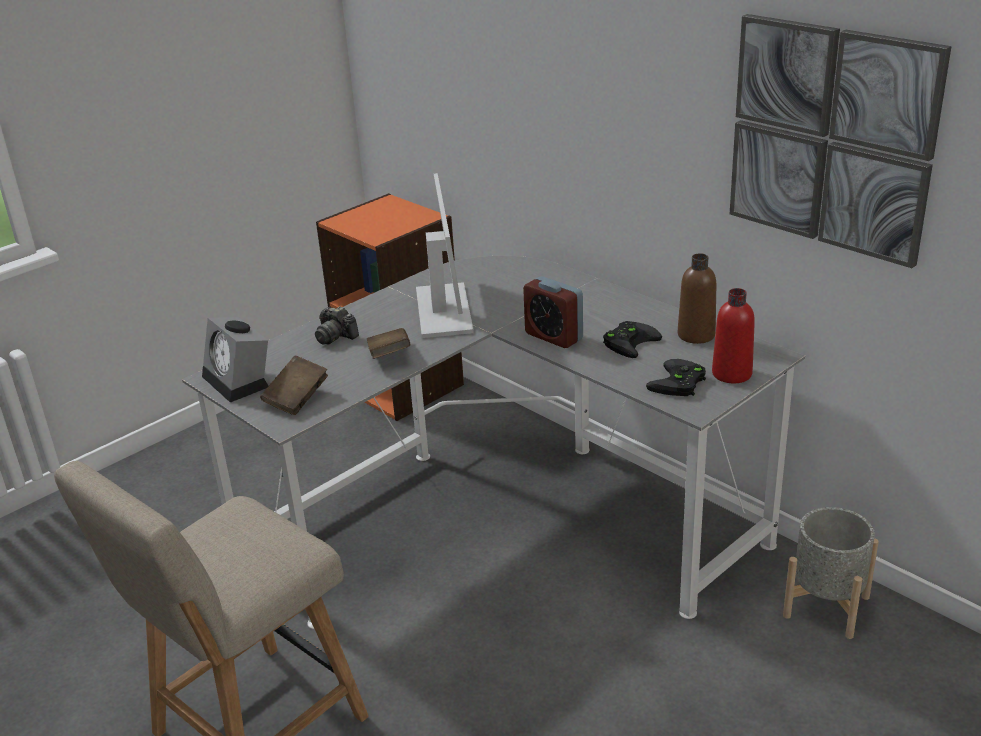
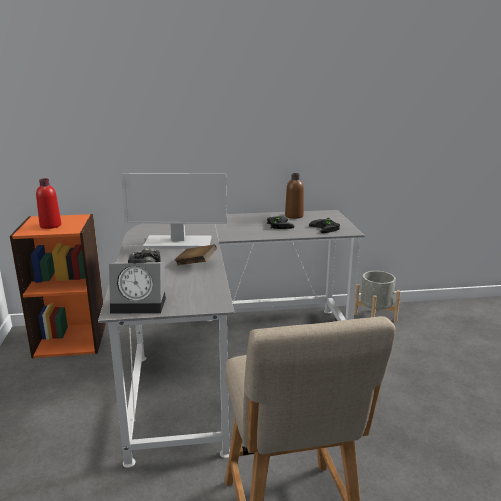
camera: 55 degrees left, 10 degrees down
(297, 398) = (194, 295): brown book -> none
(444, 311) = (177, 243): monitor -> monitor turned 150 degrees clockwise
(554, 336) = (247, 233): alarm clock -> none
(731, 374) = (333, 220): red bottle -> red bottle (50, 226)
(831, 138) = (341, 104): picture -> none

